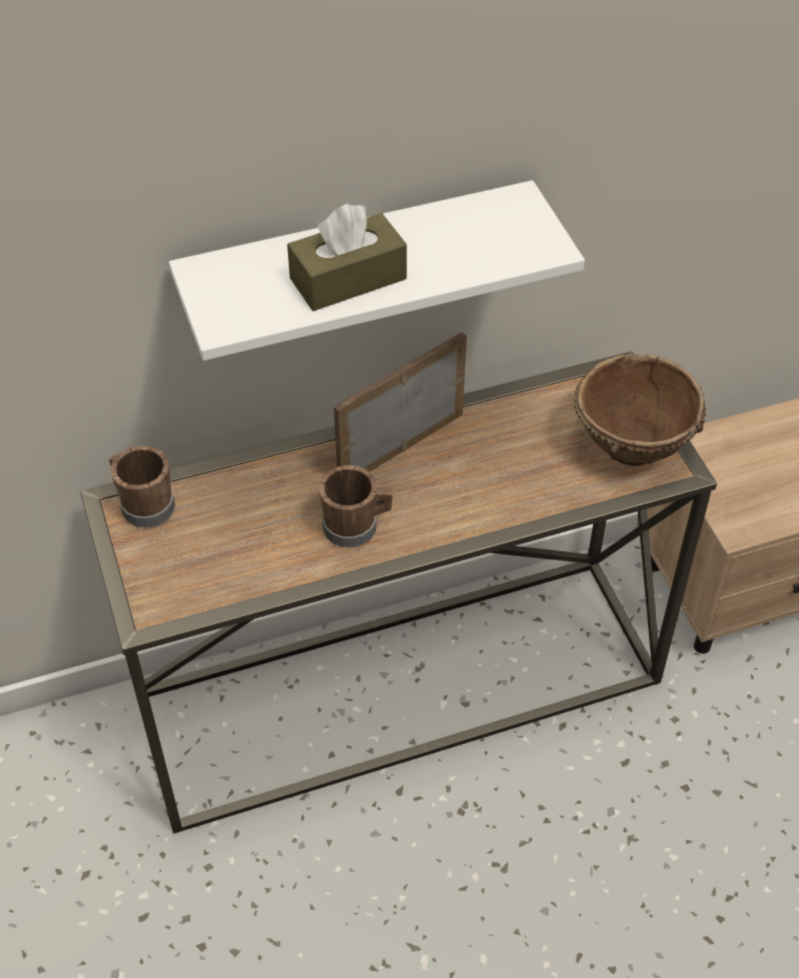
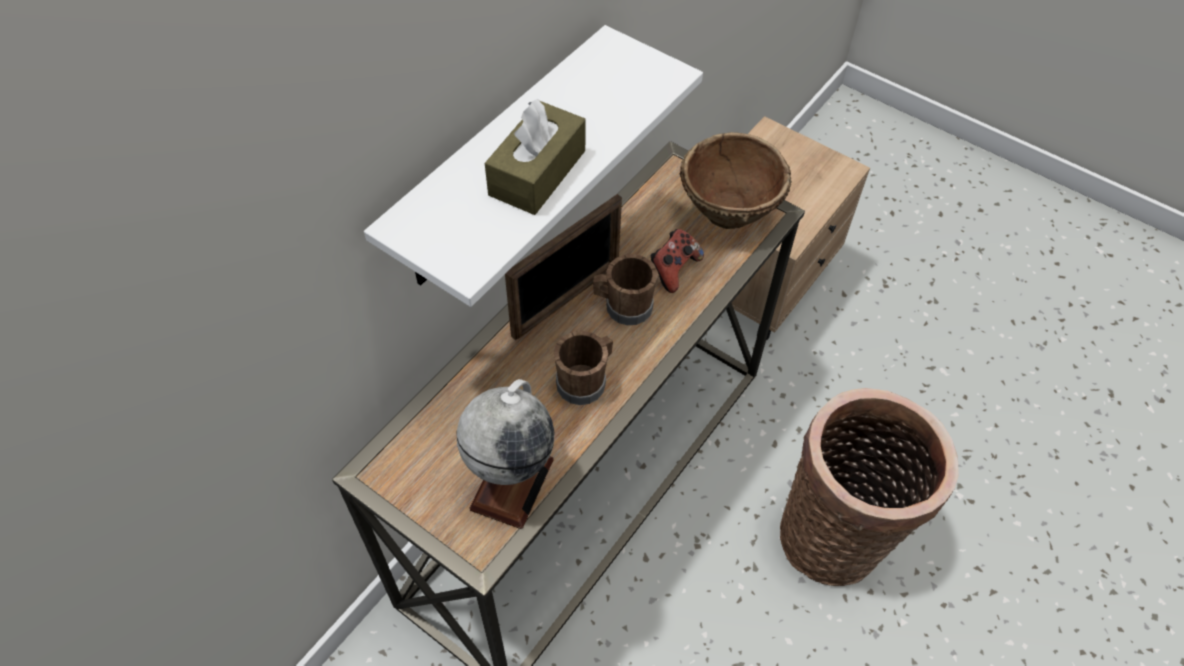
camera: 35 degrees left, 5 degrees up
(143, 504) = (398, 459): brown mug -> brown mug (623, 306)
(219, 574) = (512, 483): none -> globe
(400, 448) = (567, 299): picture frame -> picture frame turned 150 degrees counterclockwise
(527, 472) = (674, 269): none -> game controller
(620, 891) = (836, 535): none -> basket

